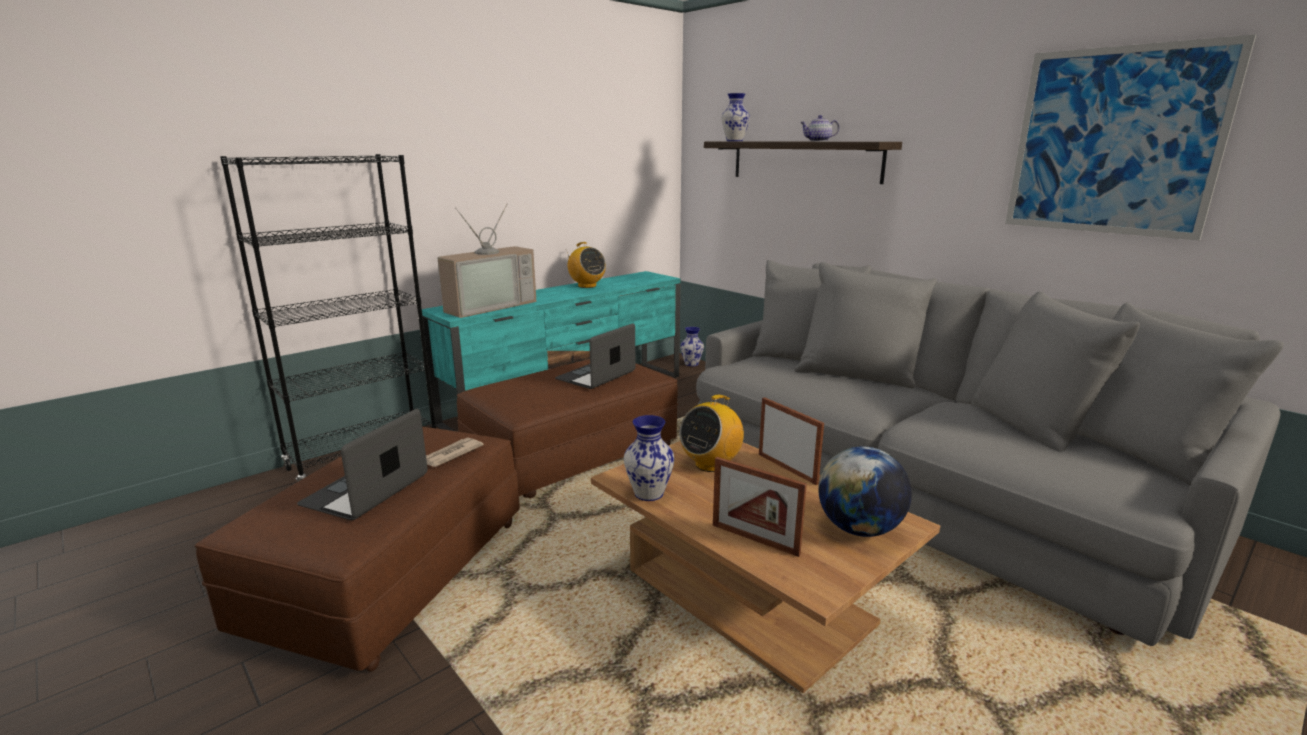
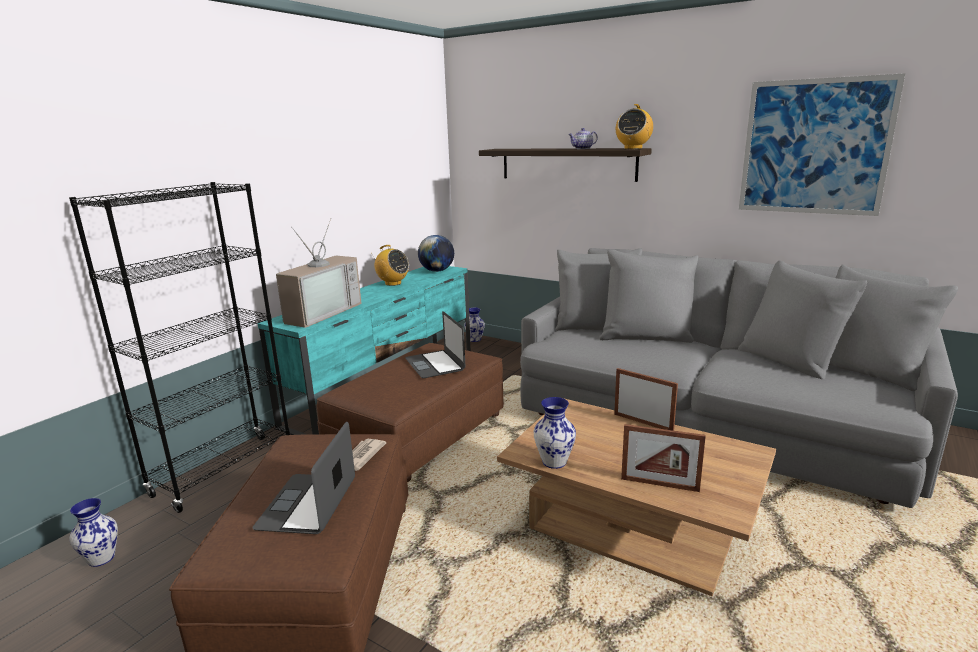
camera: 15 degrees left, 0 degrees up
(596, 375) = (435, 364): laptop -> laptop turned 45 degrees counterclockwise
(710, 464) = (584, 428): radio -> radio (633, 148)
(734, 141) = (504, 149): vase -> vase (101, 558)
(859, 529) = (725, 462): globe -> globe (437, 271)

